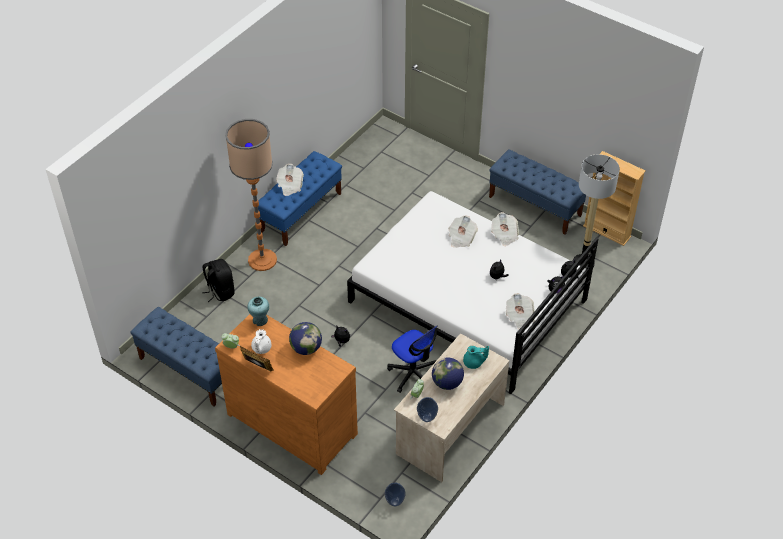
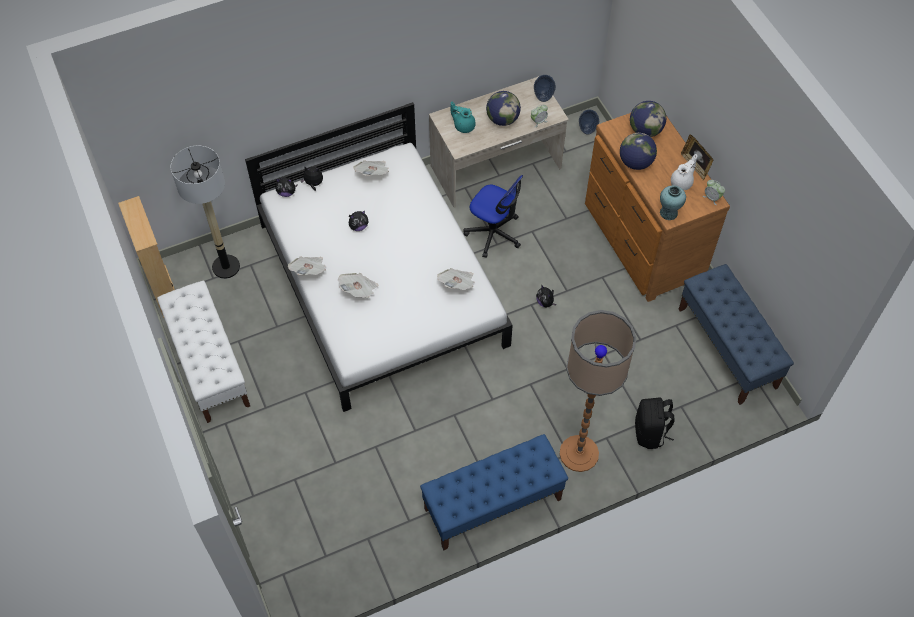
camera: 150 degrees left, 10 degrees up
(290, 185) = (509, 478): newspaper -> newspaper (457, 284)
(313, 379) = (645, 130): none -> globe
(413, 373) = (494, 233): office chair -> office chair turned 135 degrees clockwise
(535, 206) = (209, 364): blue bench -> white bench

